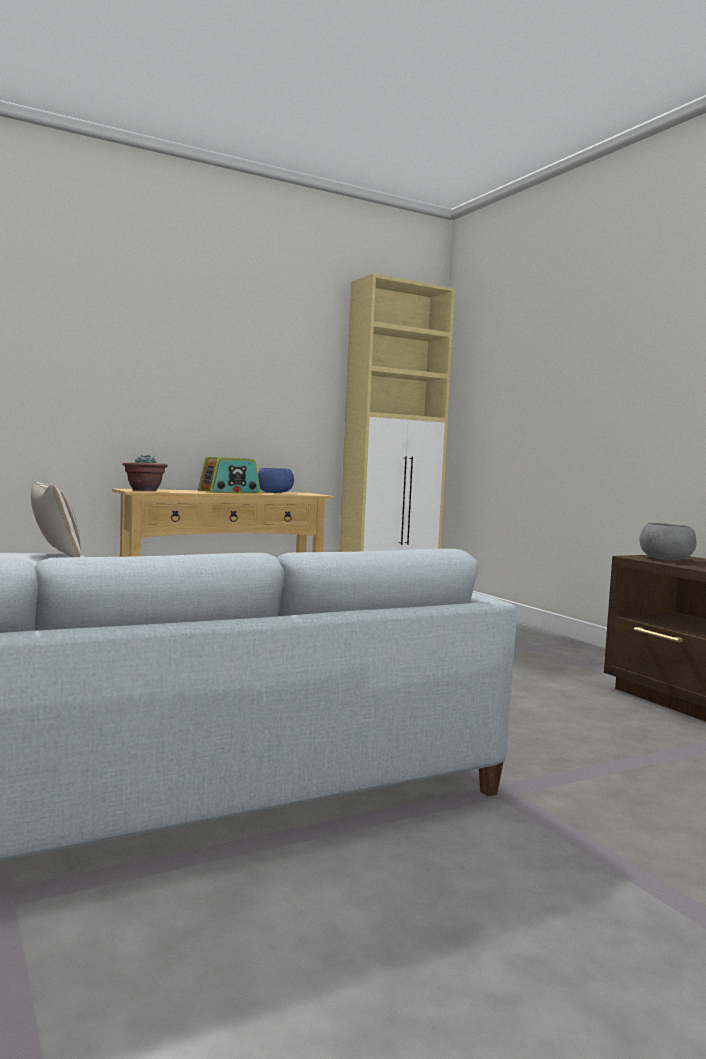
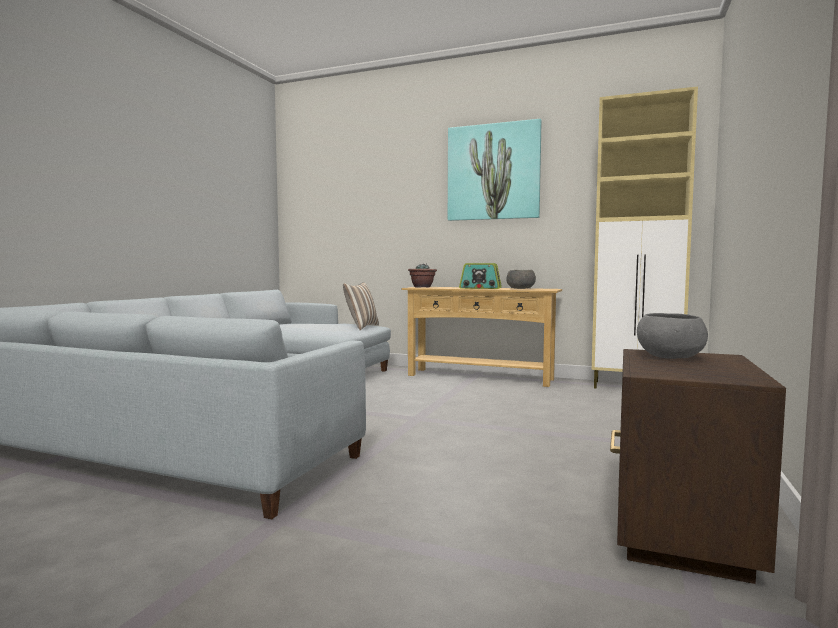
camera: 50 degrees right, 0 degrees up
(225, 333) = (493, 172): none -> picture
(274, 492) = (520, 288): blue bowl -> grey bowl

